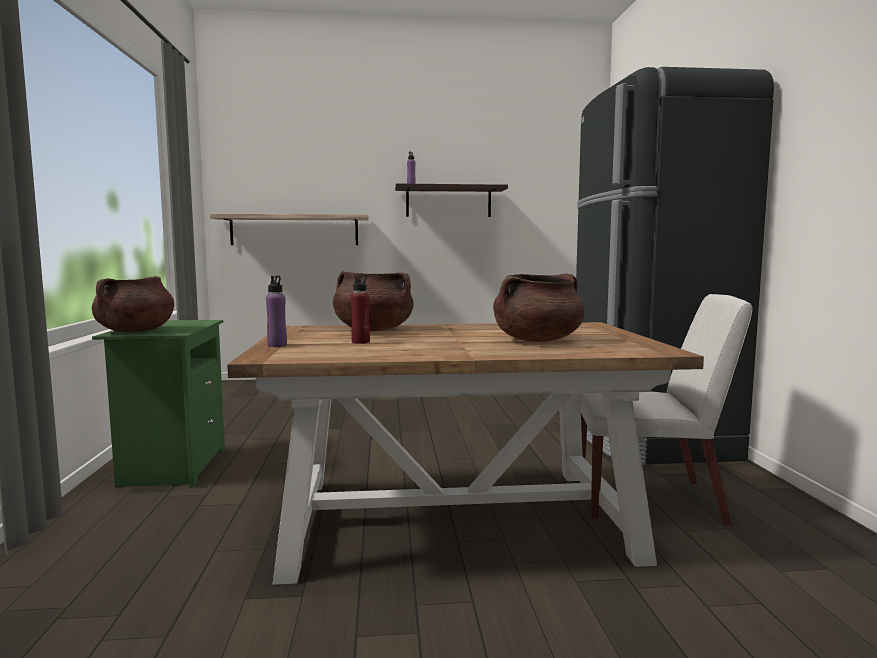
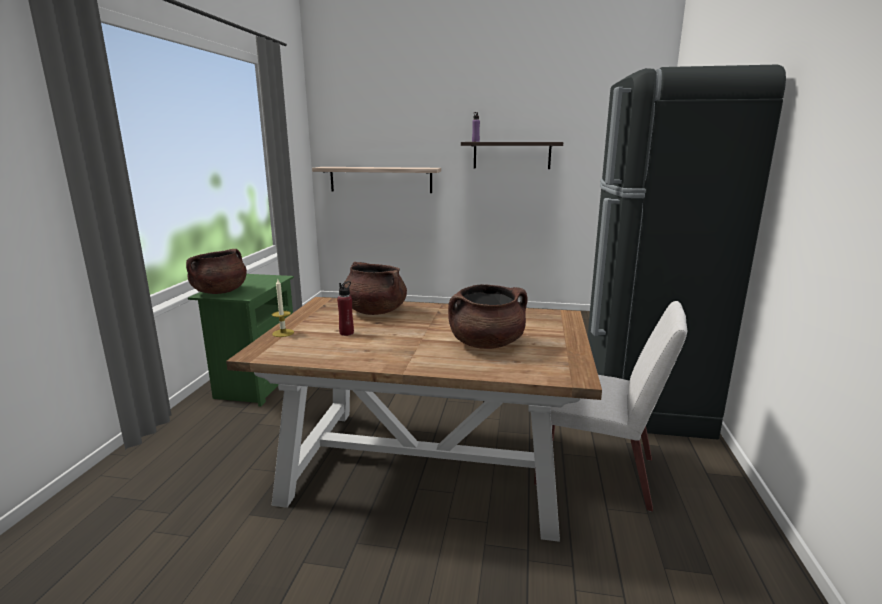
camera: 15 degrees right, 10 degrees up
(277, 345) = (283, 333): purple bottle -> candle

